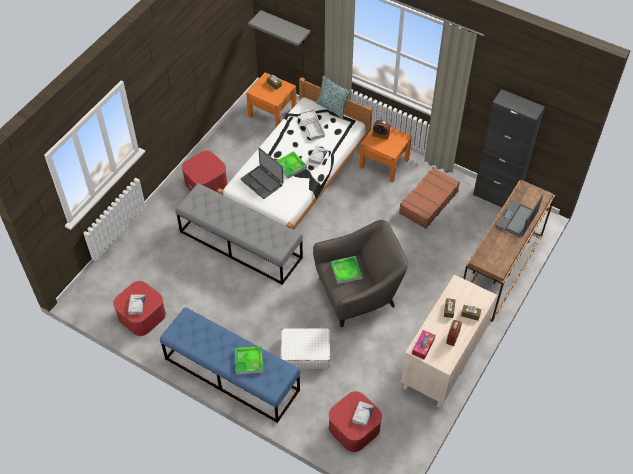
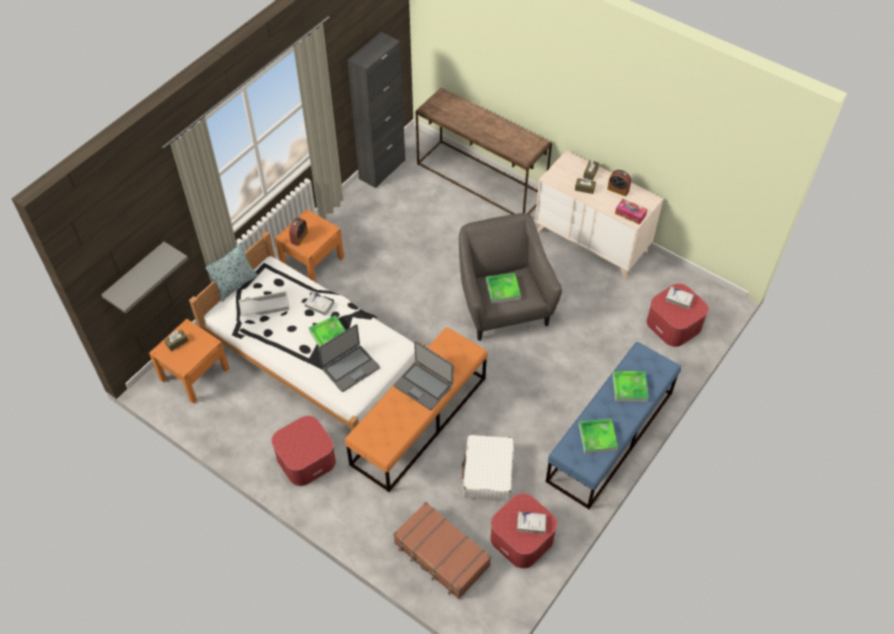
camera: 85 degrees left, 0 degrees up
(200, 338) = (597, 437): none -> tray
(241, 245) = (419, 420): grey bench -> orange bench
(305, 352) = (581, 361): white suitcase -> white suitcase (488, 473)
(428, 202) = (380, 228): brown suitcase -> brown suitcase (441, 555)
(517, 219) = (473, 119): laptop -> laptop (423, 385)

